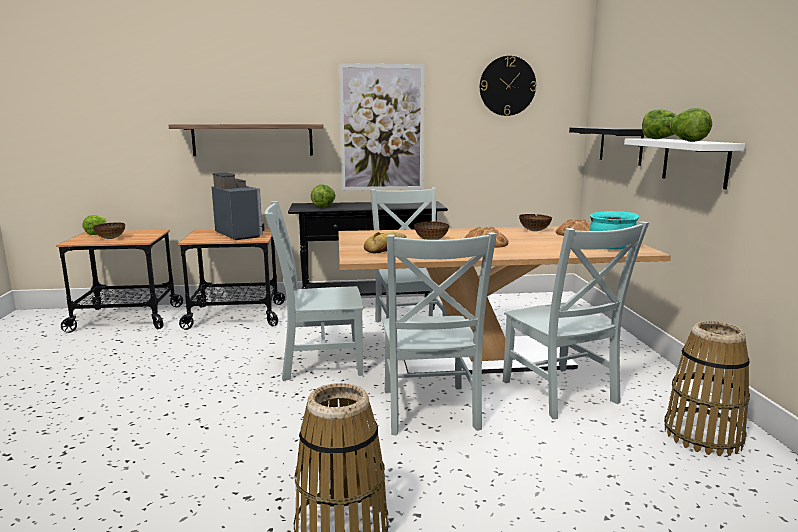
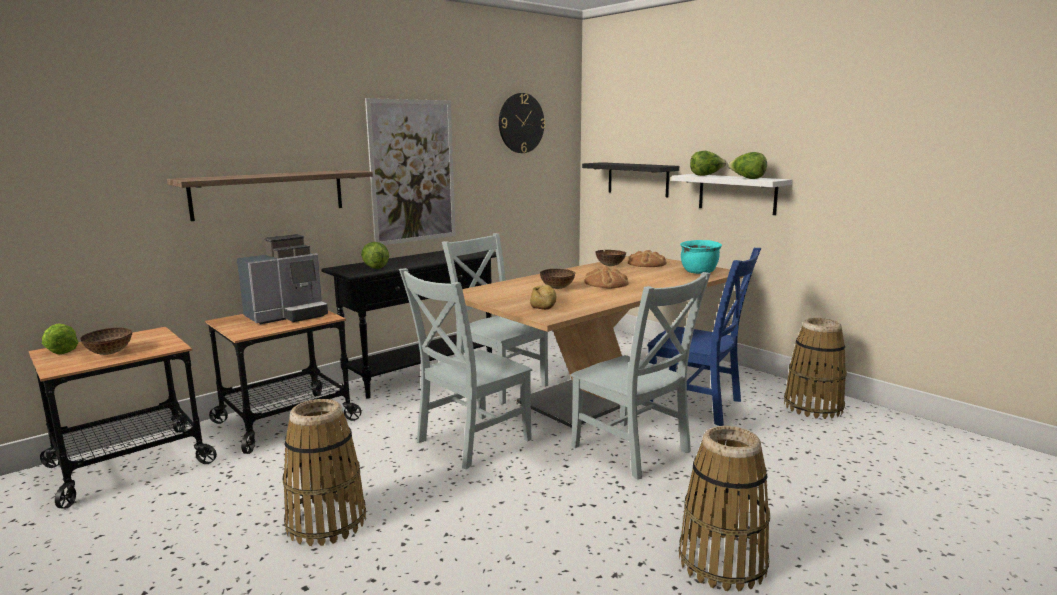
camera: 35 degrees left, 0 degrees up
(153, 384) = (327, 522): none -> basket
(241, 234) = (288, 316): coffee machine -> coffee machine turned 120 degrees clockwise
(561, 394) = (698, 406): grey chair -> blue chair

